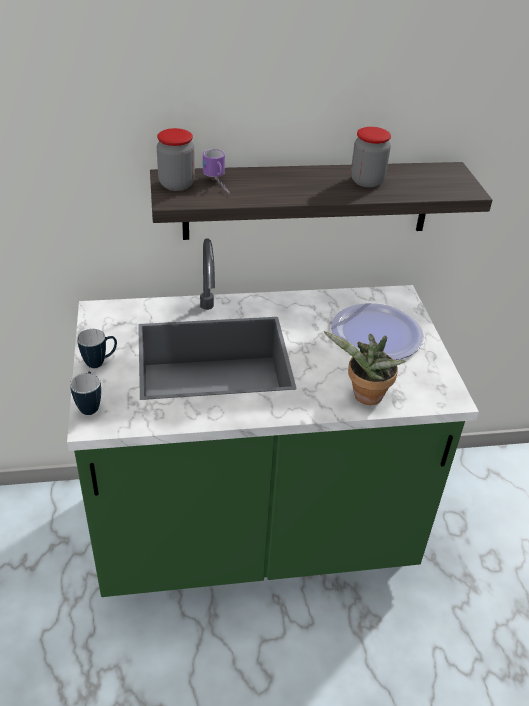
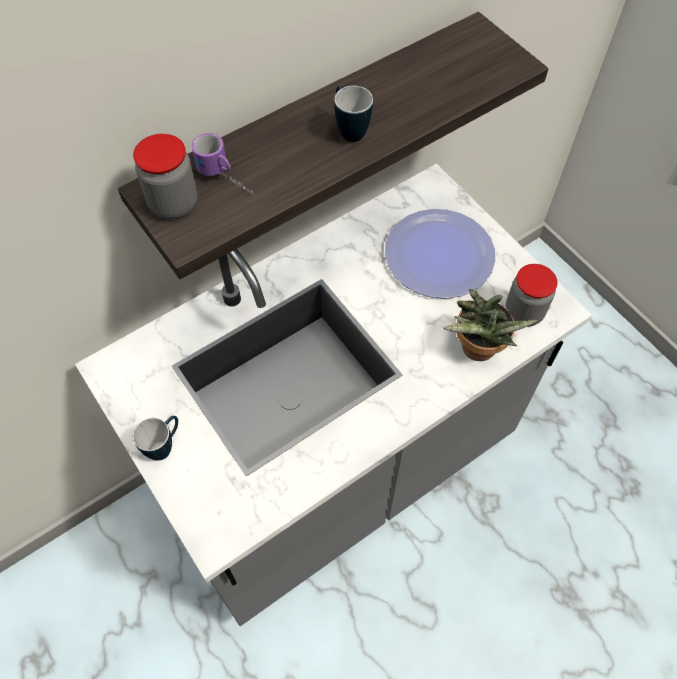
camera: 25 degrees left, 20 degrees up
(90, 405) = (196, 514): mug -> mug (349, 130)
(254, 534) = (338, 469): green counter -> grey counter
(367, 181) = (396, 95): jar -> jar (523, 312)

